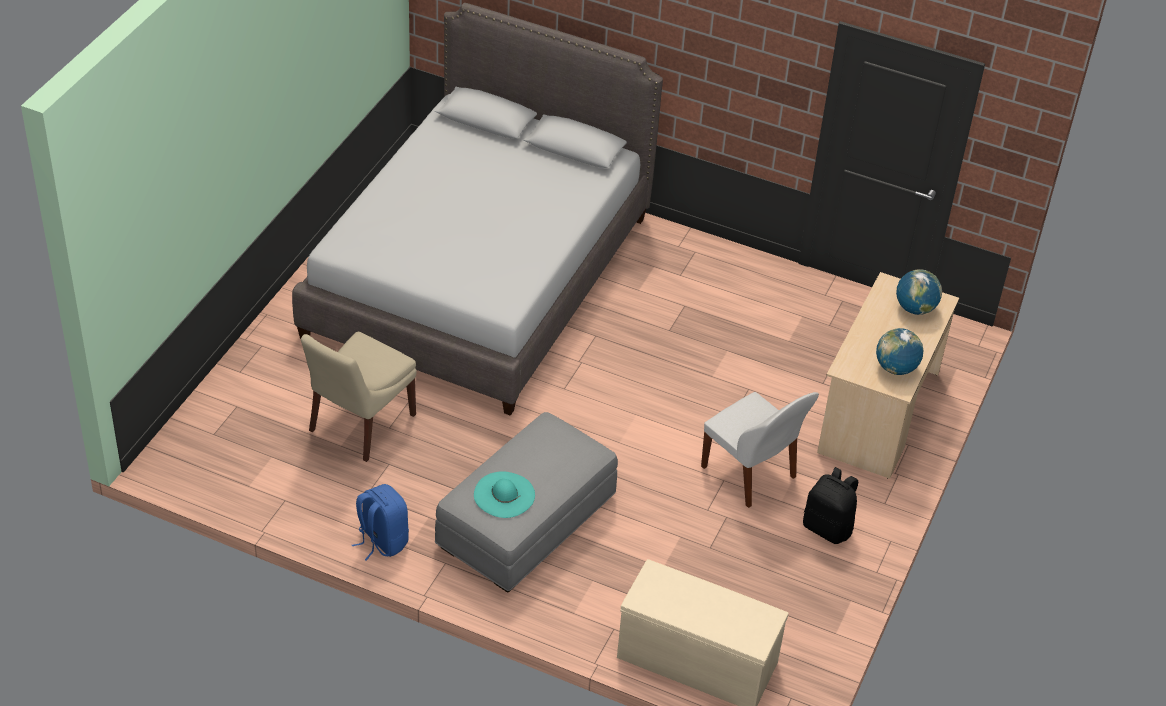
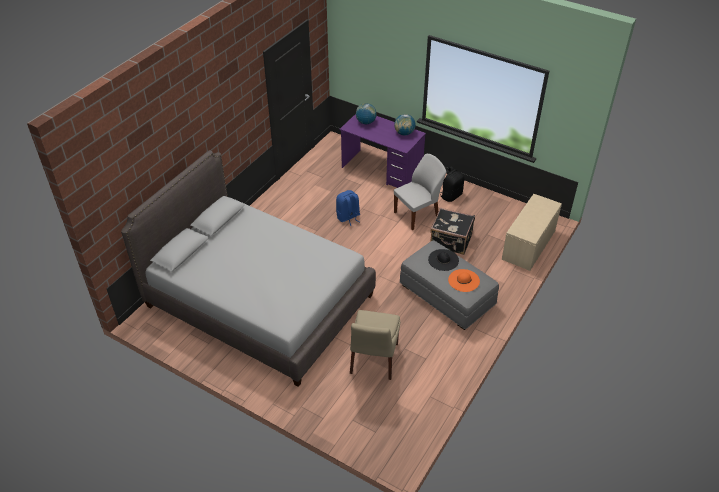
camera: 80 degrees left, 0 degrees up
(360, 425) = (373, 360): beige chair -> beige chair turned 60 degrees clockwise
(381, 541) = (460, 354): blue backpack -> blue backpack (348, 217)
(504, 495) = (464, 280): turquoise hat -> orange hat
(556, 465) = (443, 260): none -> black hat
(680, 528) = (451, 241): none -> black suitcase
(878, 413) = (381, 171): beige desk -> purple desk

